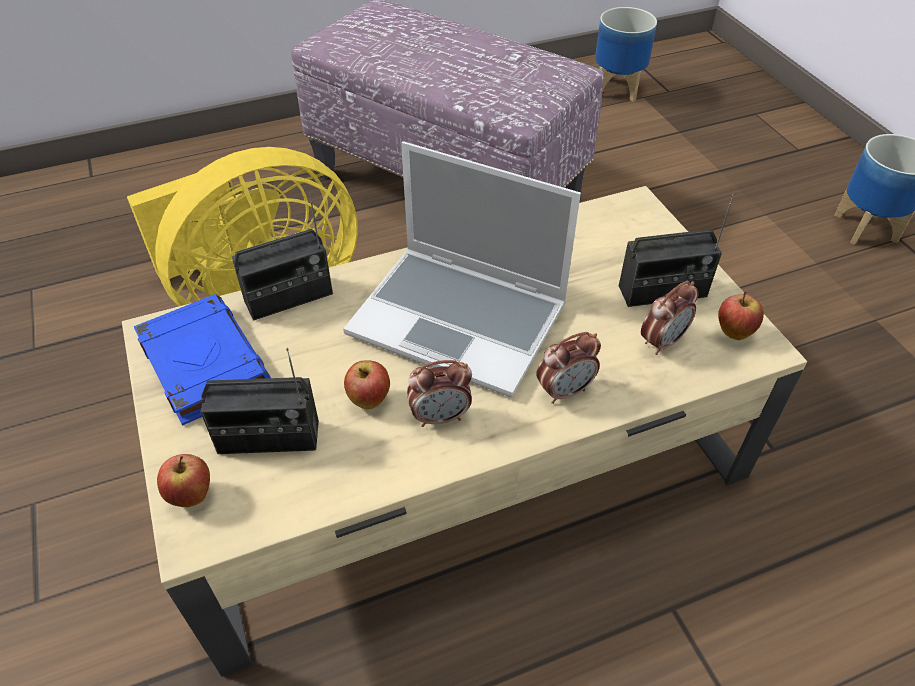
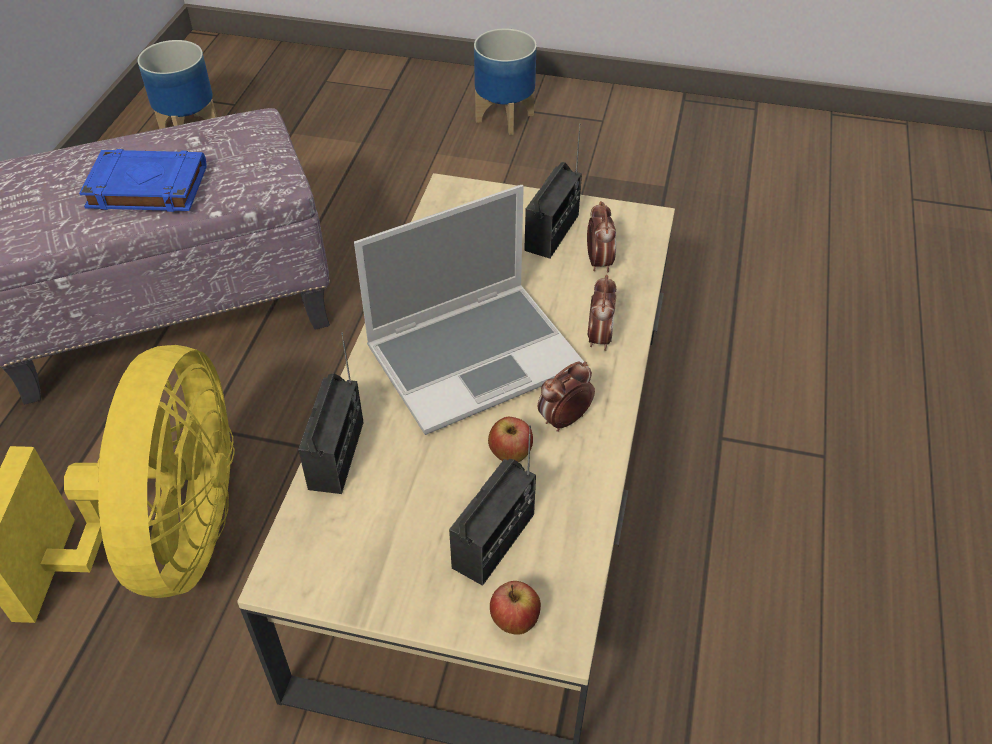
camera: 55 degrees left, 0 degrees up
(203, 363) = (361, 554): blue book -> blue book (146, 187)
(440, 416) = (564, 420): alarm clock -> alarm clock turned 150 degrees counterclockwise
(733, 333) = (622, 224): apple -> none

